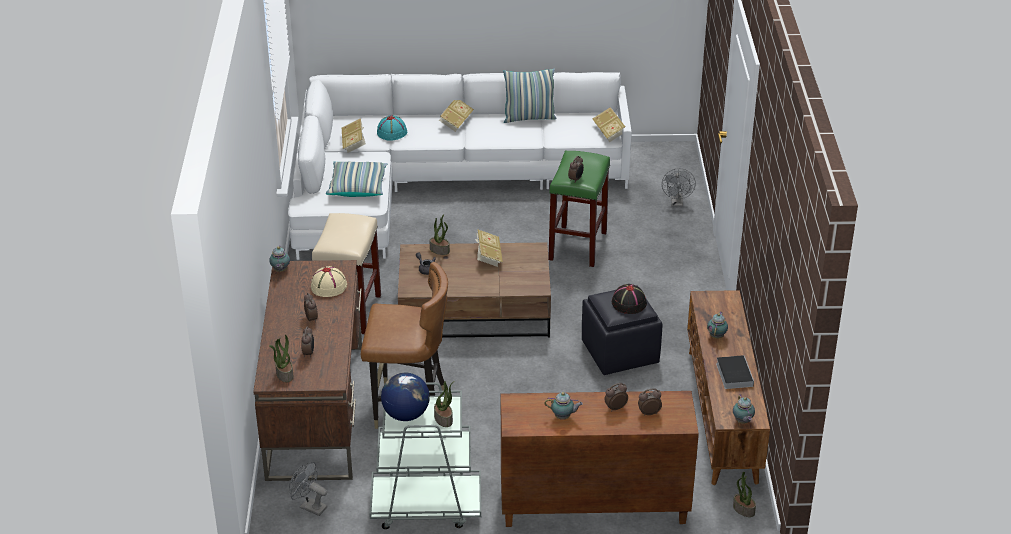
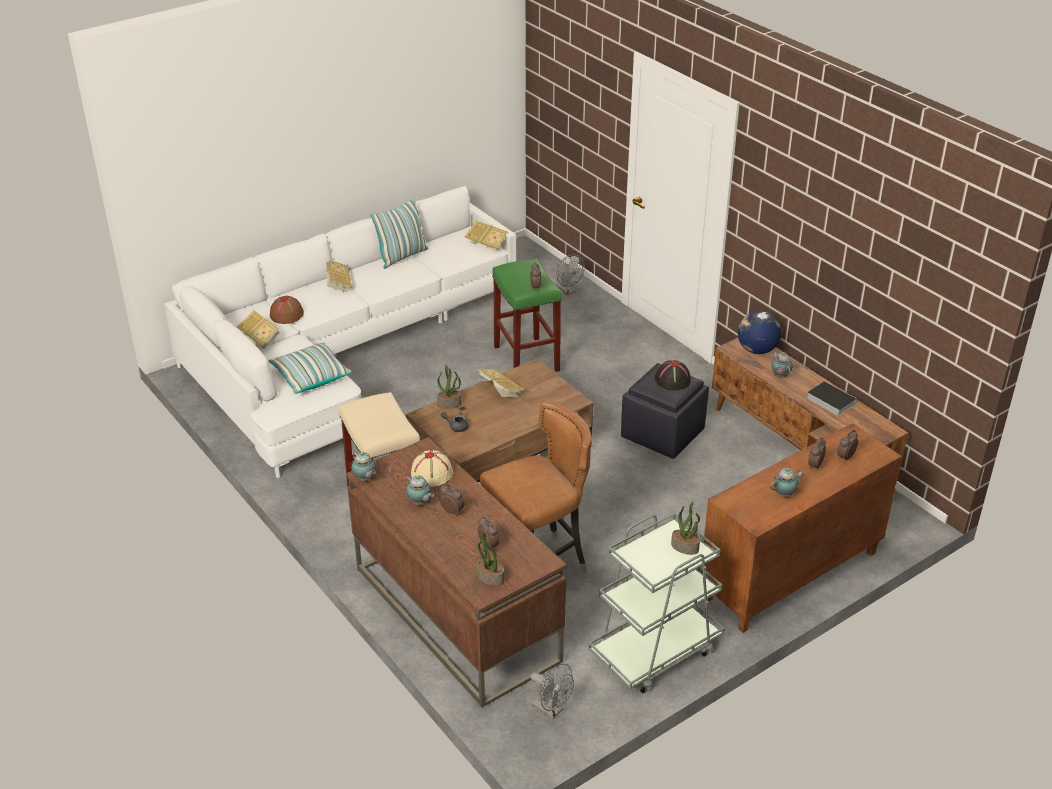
camera: 35 degrees left, 0 degrees up
(309, 506) = (551, 709): grey fan -> grey fan turned 135 degrees counterclockwise
(392, 132) = (287, 314): turquoise hat -> brown hat
(405, 414) = (647, 560): globe -> globe (756, 350)
(742, 422) = (883, 436): teapot -> teapot (420, 503)
(743, 509) = (901, 519): potted plant -> none

